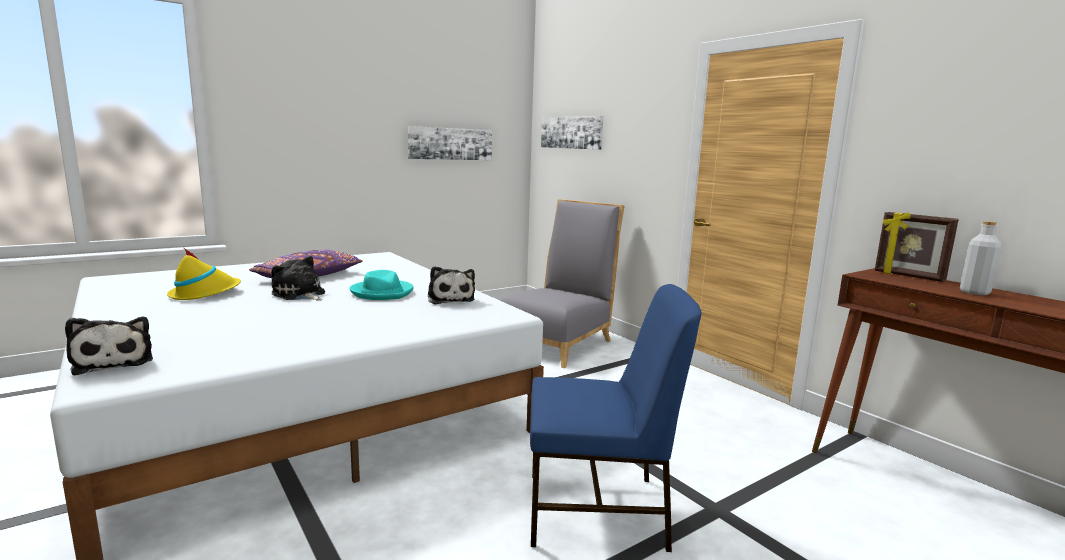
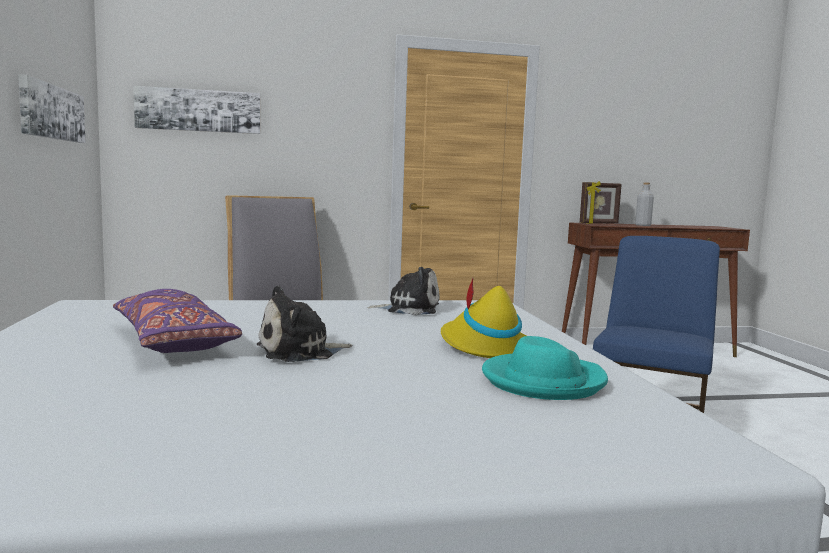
camera: 65 degrees left, 5 degrees down
(114, 361) = (624, 453): plush toy -> none
(205, 293) = (194, 400): yellow hat -> yellow hat (484, 347)
(382, 292) = (344, 323): turquoise hat -> turquoise hat (543, 381)

